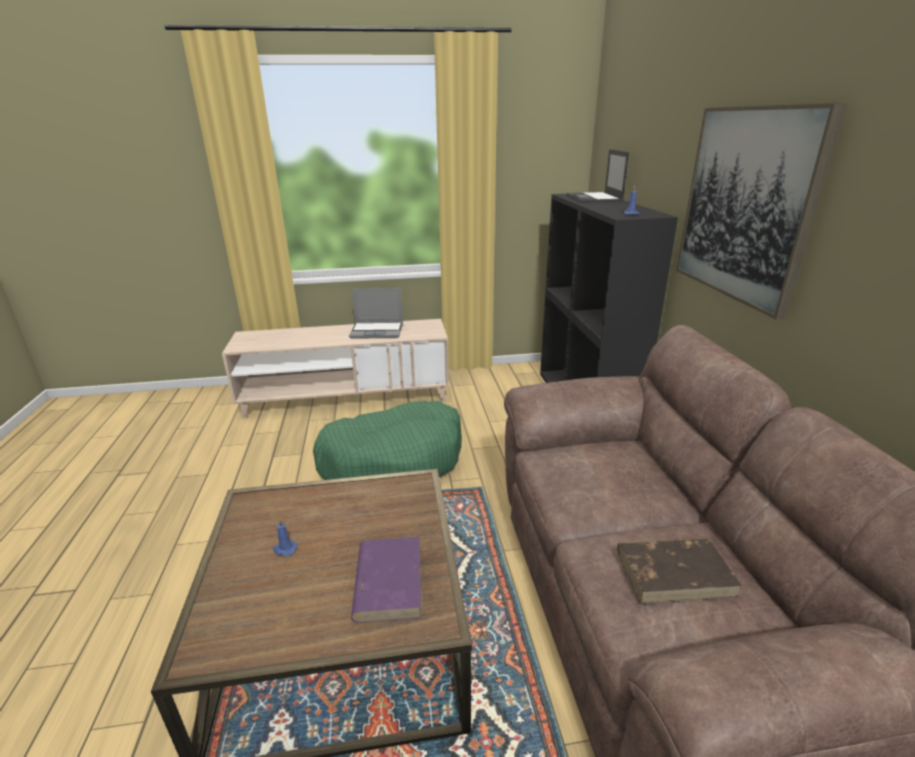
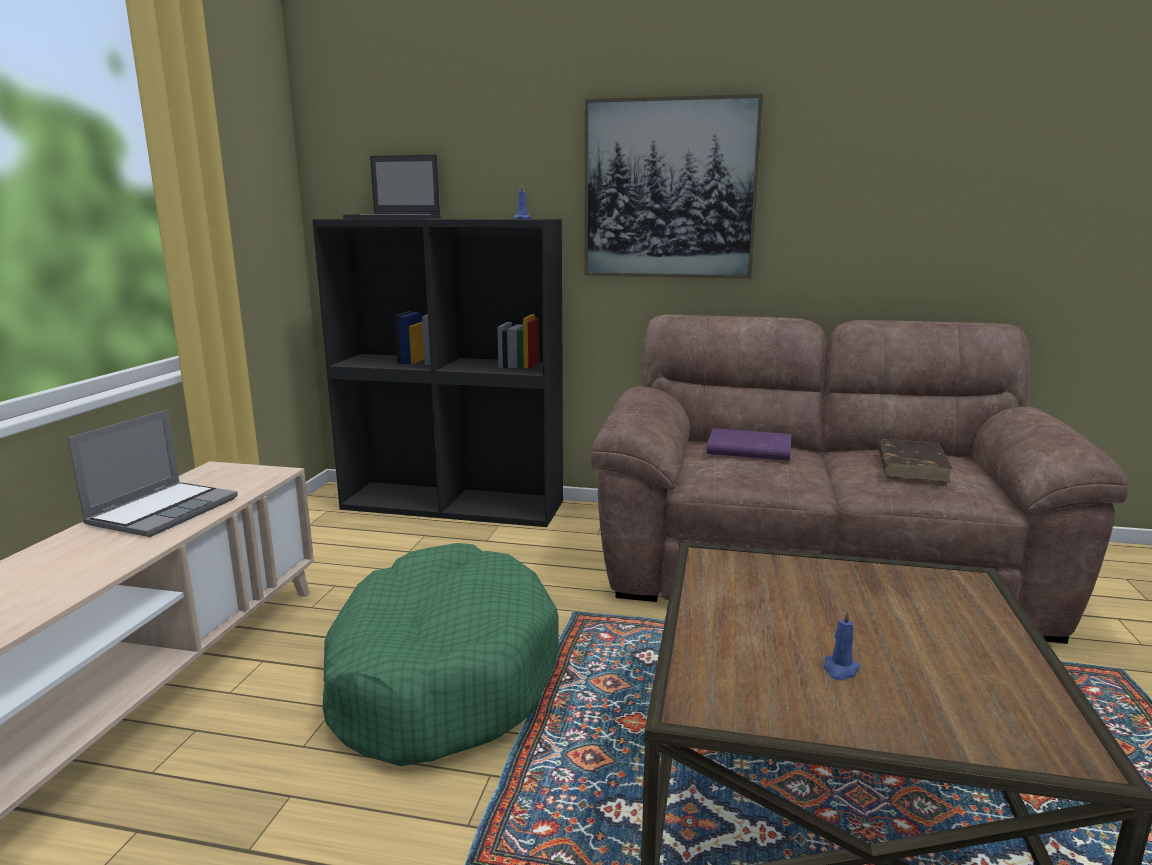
camera: 70 degrees left, 10 degrees down
(388, 581) = (906, 598): purple book -> purple book (748, 450)

